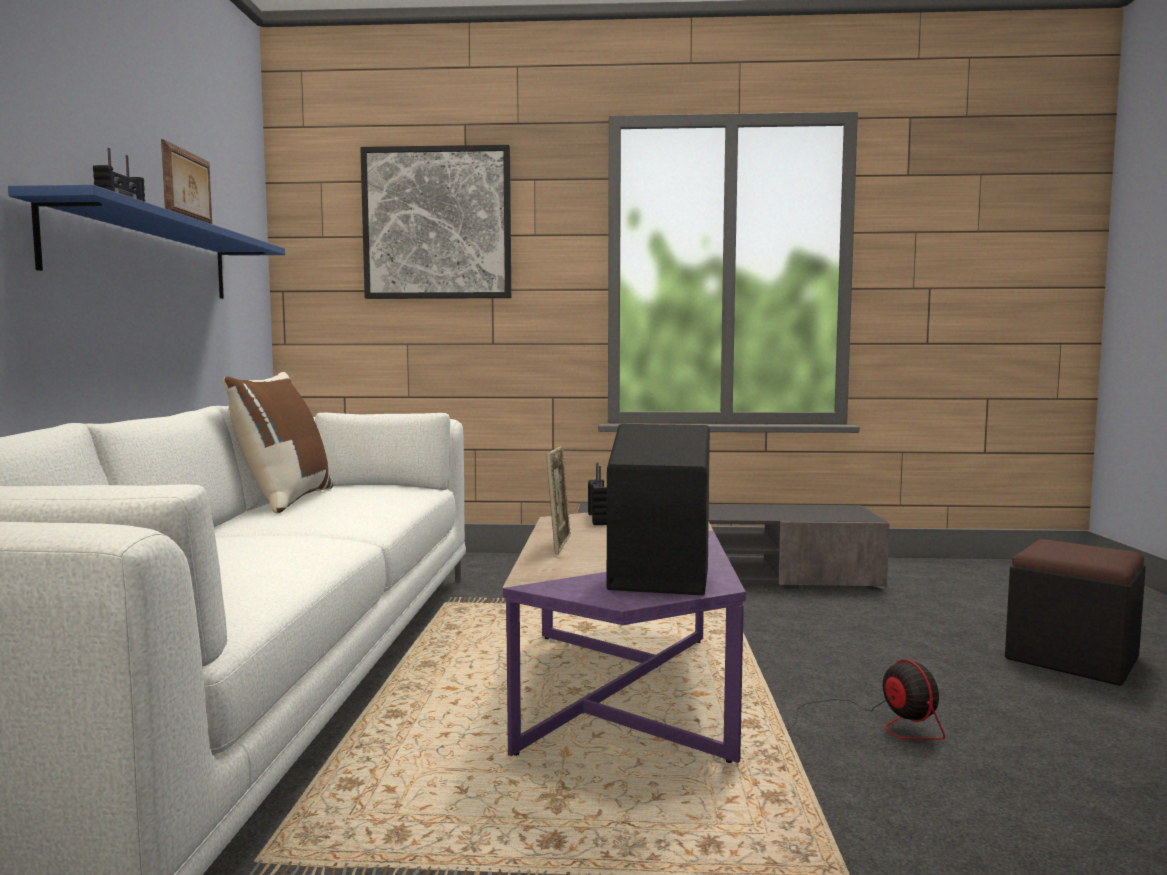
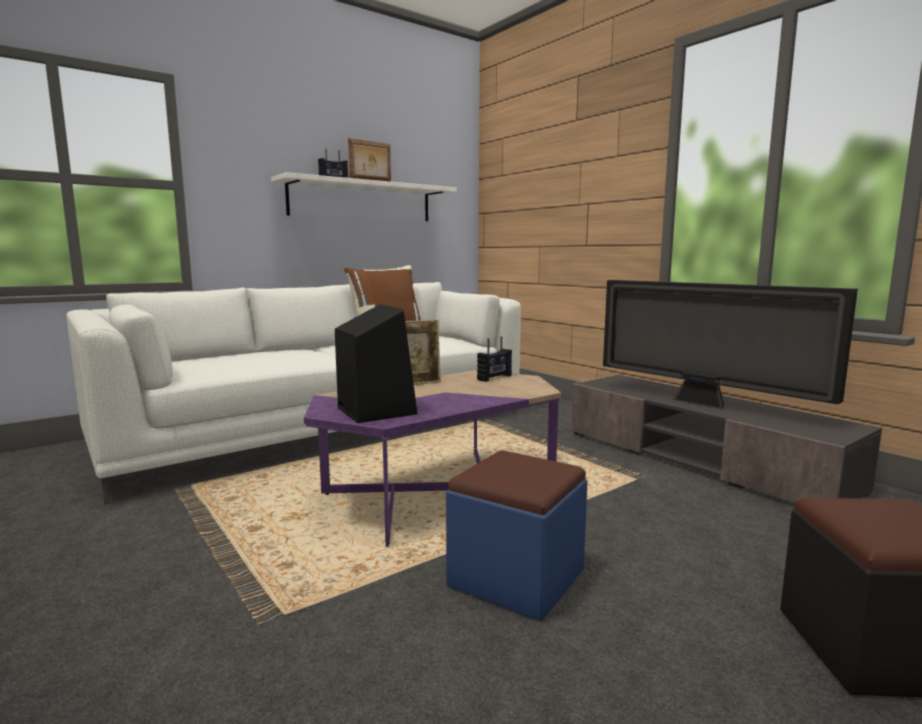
camera: 50 degrees right, 5 degrees up
(144, 255) = (362, 201): blue shelf -> white shelf
(437, 223) = (557, 156): picture -> none
(729, 513) = (703, 403): none -> television
(875, 724) = (516, 578): fan -> blue ottoman

